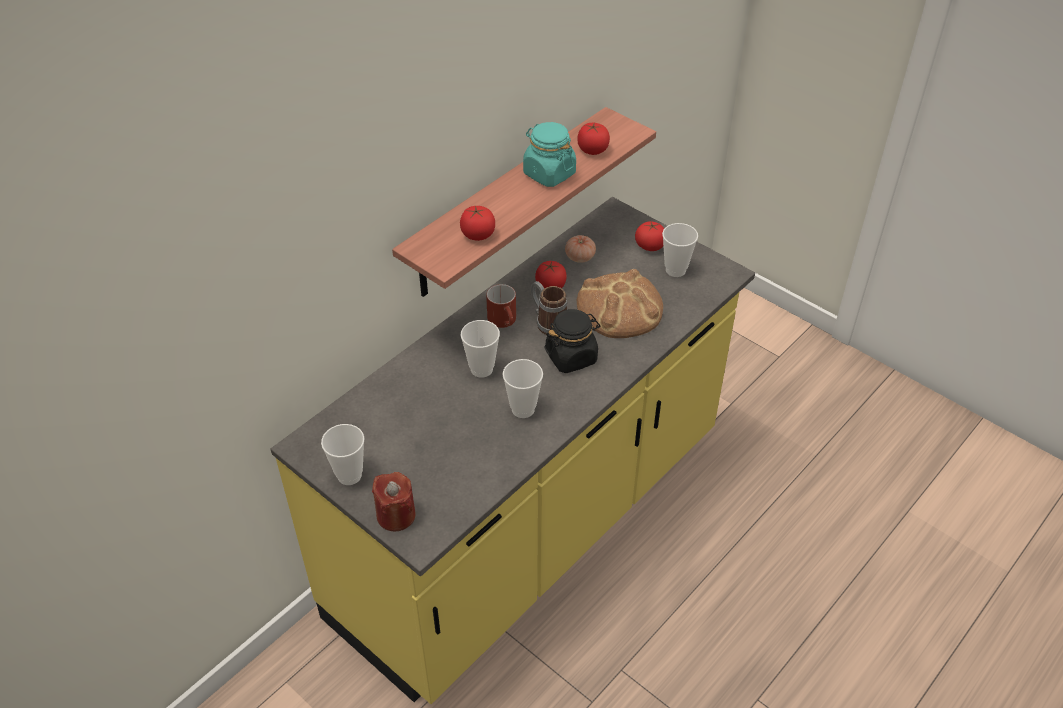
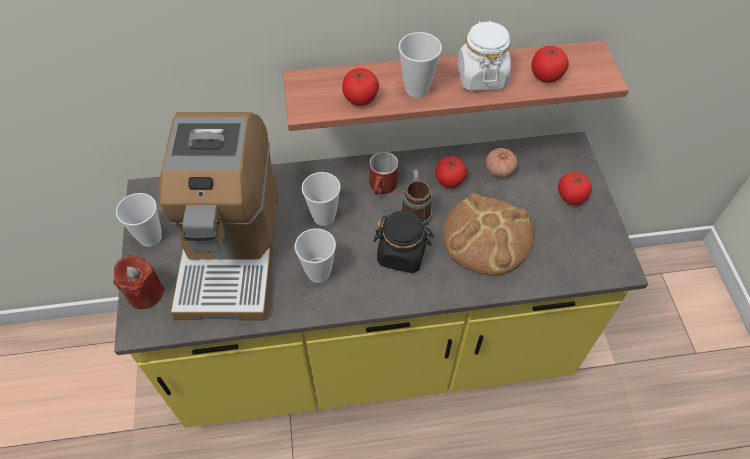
camera: 40 degrees right, 10 degrees up
(431, 439) = (230, 249): none -> coffee machine
(549, 173) = (481, 76): turquoise jar -> white jar
(675, 270) = (572, 233): cup -> cup (417, 89)

